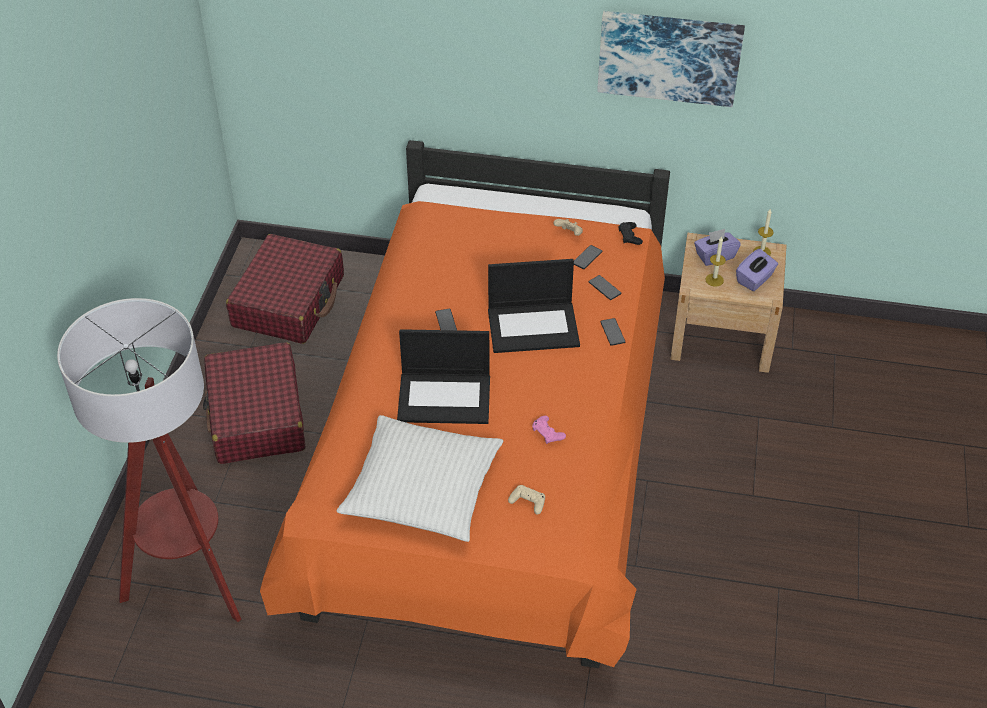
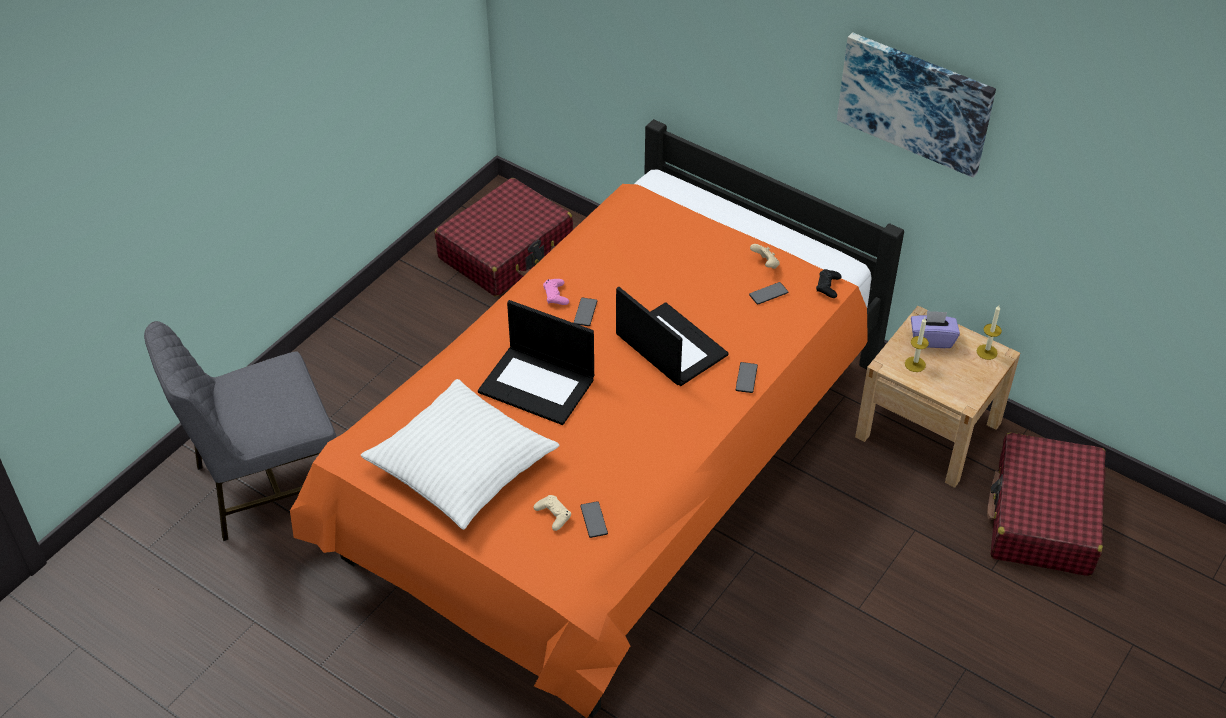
camera: 25 degrees right, 0 degrees up
(191, 581) = (266, 483): floor lamp -> grey chair
(256, 416) = (412, 351): red suitcase -> red suitcase (1043, 518)
(534, 326) = (669, 345): laptop -> laptop turned 150 degrees counterclockwise
(548, 433) = (615, 455): pink game controller -> pink game controller (556, 295)
(604, 288) = (767, 331): phone -> phone (594, 520)
(755, 279) = (960, 378): purple tissue box -> none

